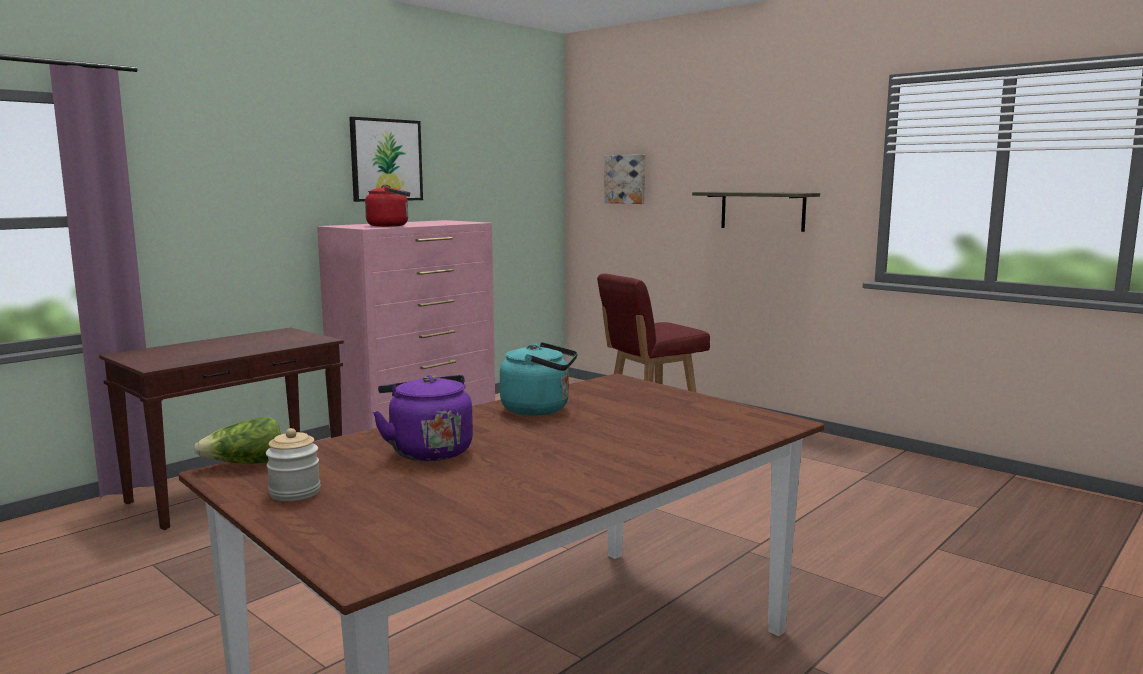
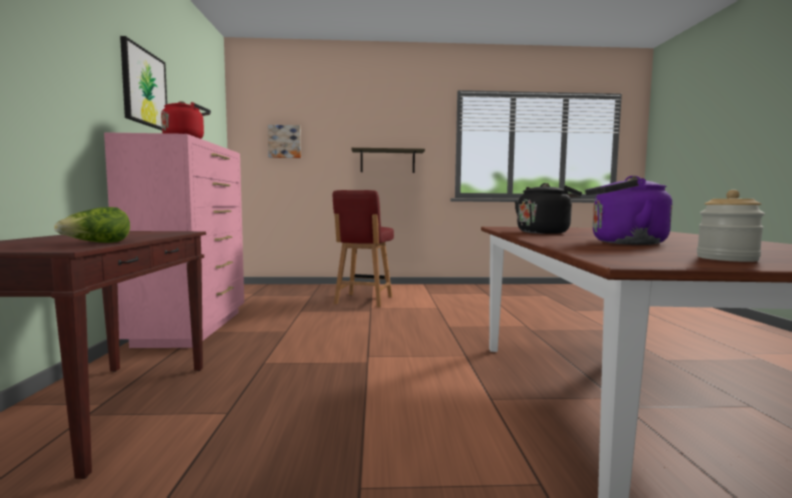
camera: 45 degrees left, 5 degrees down
(245, 464) = (607, 258): lettuce -> lettuce (97, 243)
(540, 409) = (544, 232): turquoise kettle -> black kettle

